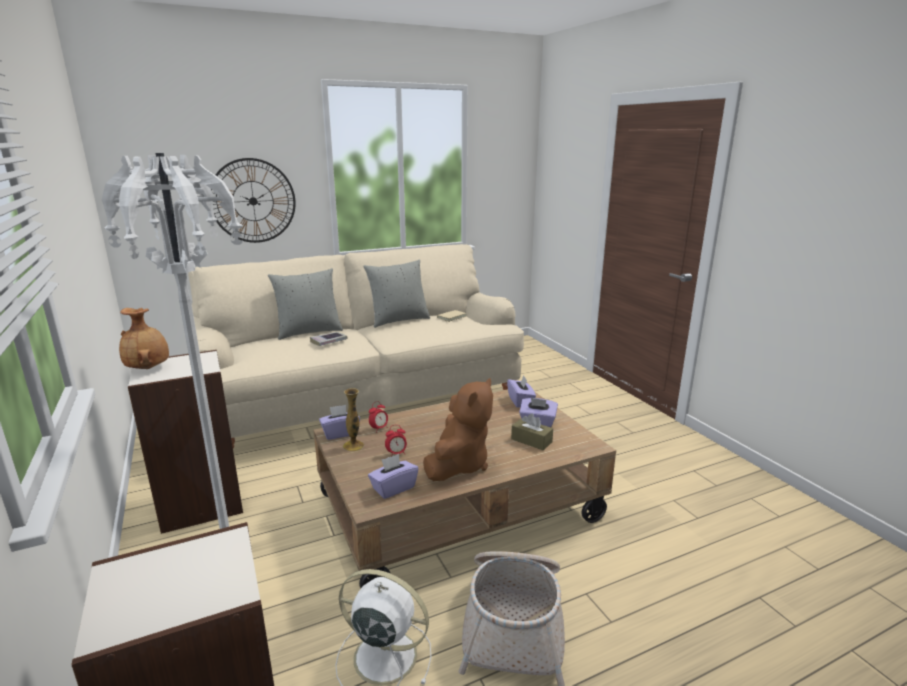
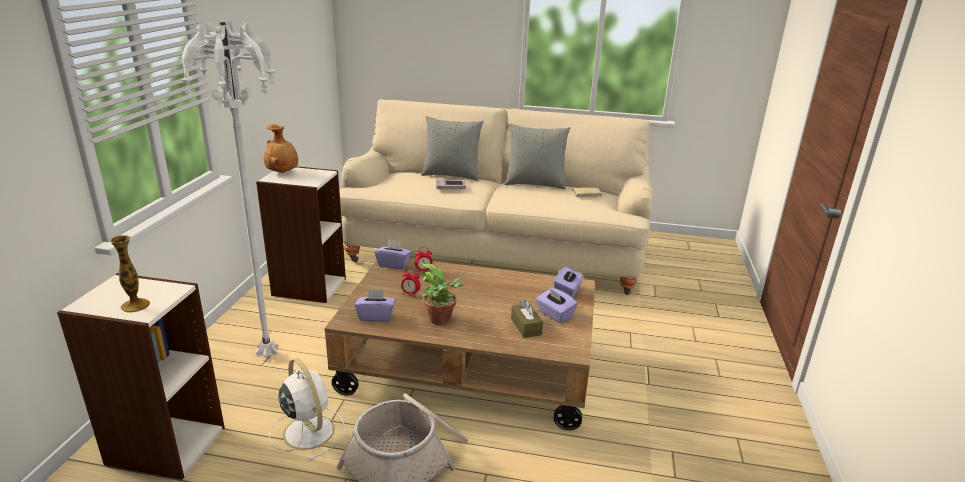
camera: 35 degrees right, 5 degrees up
(253, 201) = (451, 46): wall clock -> none
(353, 446) = (390, 277): vase -> vase (135, 305)
(459, 464) = (442, 320): brown plush toy -> potted plant

